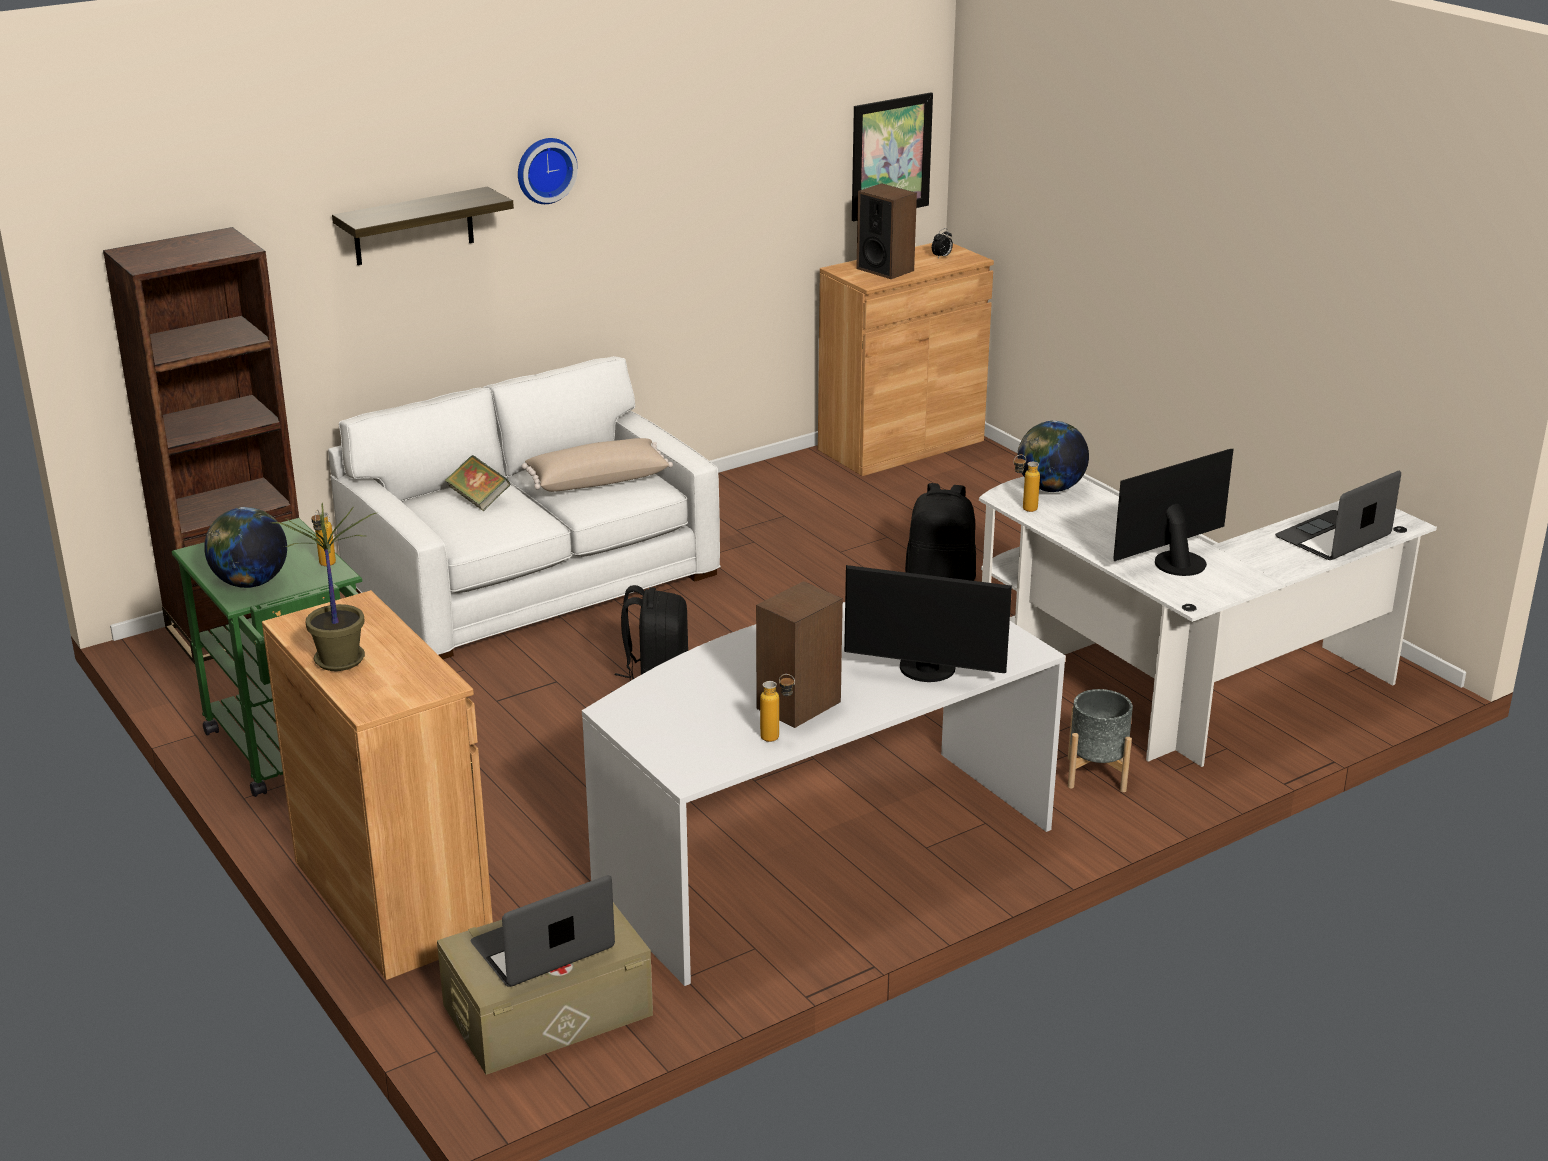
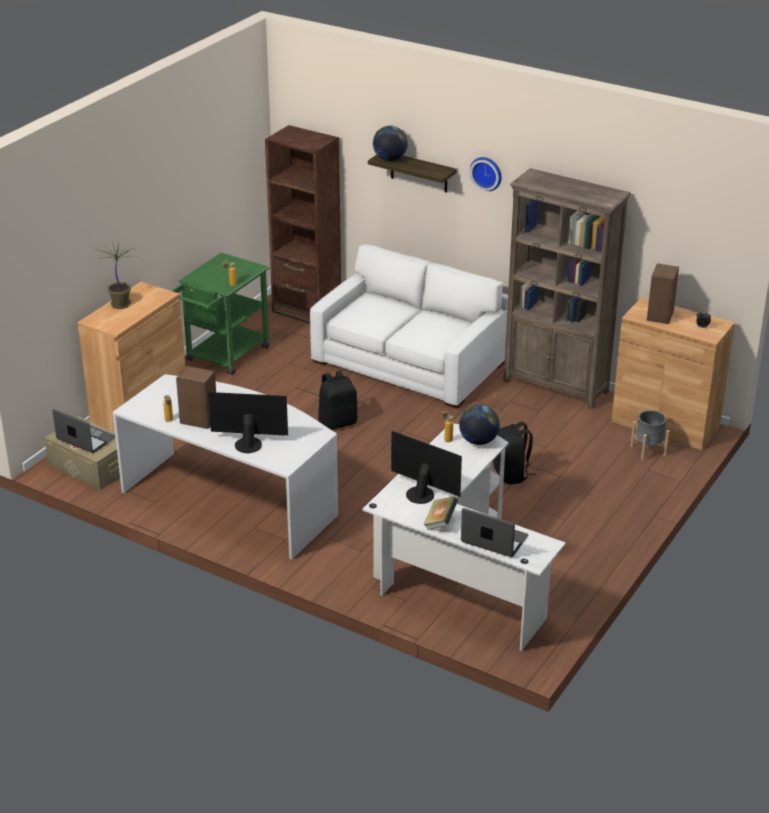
camera: 65 degrees right, 5 degrees up
(250, 583) = (205, 275): globe -> globe (390, 159)
(478, 499) = (383, 308): book -> book (440, 522)
(597, 480) = (430, 330): beige pillow -> none
(731, 488) = (556, 386): none -> brown bookcase
(891, 156) = (704, 255): picture -> none
(926, 671) = (248, 443): monitor -> monitor turned 105 degrees clockwise
(1096, 774) = (350, 563): grey planter -> grey planter (648, 450)

